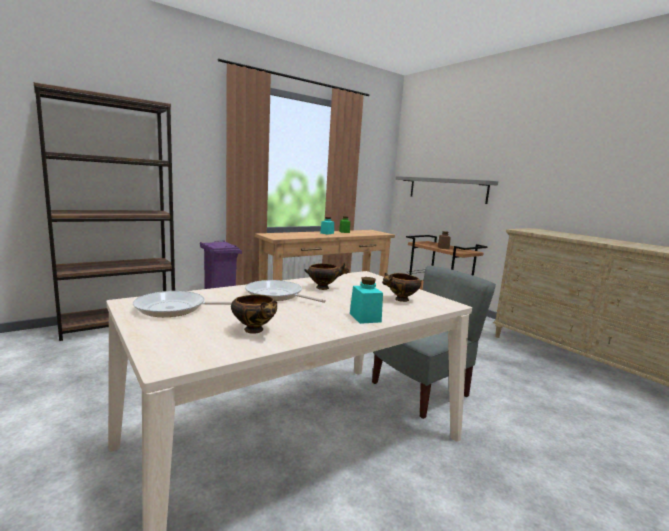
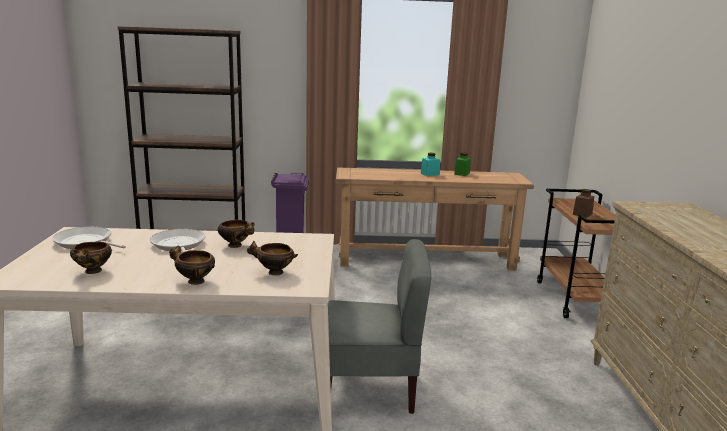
camera: 35 degrees right, 5 degrees up
(365, 317) = (194, 281): turquoise jar -> bowl
(446, 189) = (621, 122): grey shelf -> none

